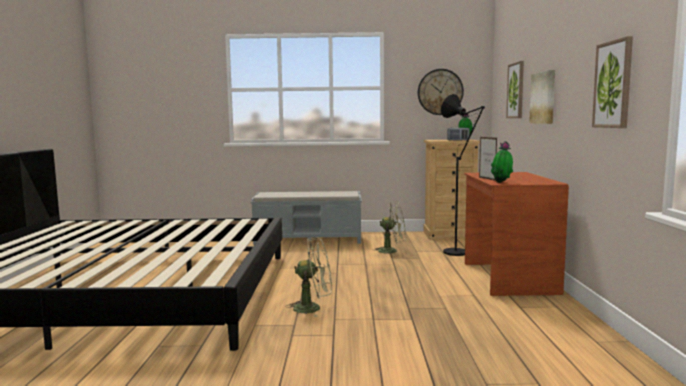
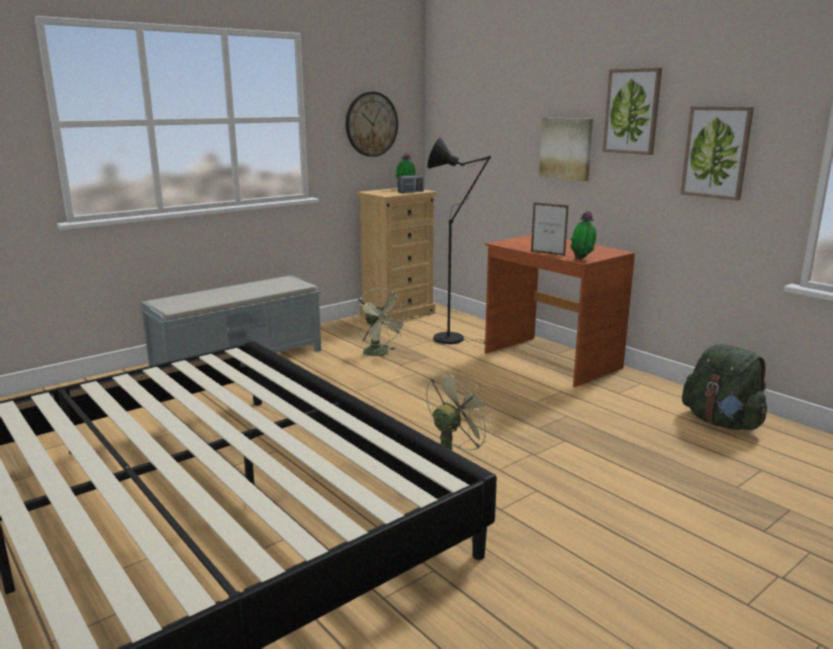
camera: 40 degrees left, 10 degrees up
(392, 251) = (380, 353): green fan -> green fan turned 90 degrees clockwise
(516, 90) = (495, 130): picture -> picture (632, 111)
(576, 347) = (721, 422): none -> green backpack

